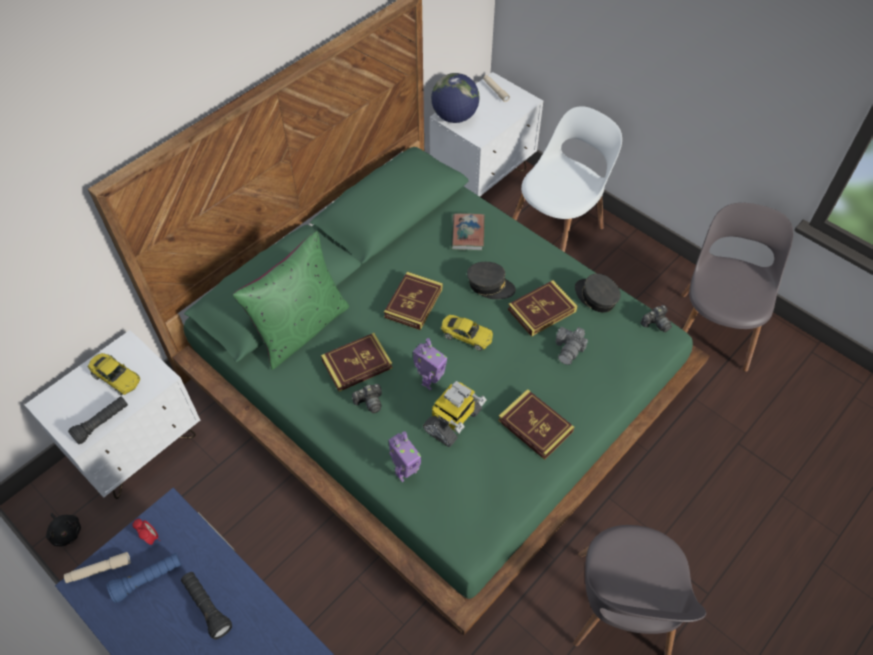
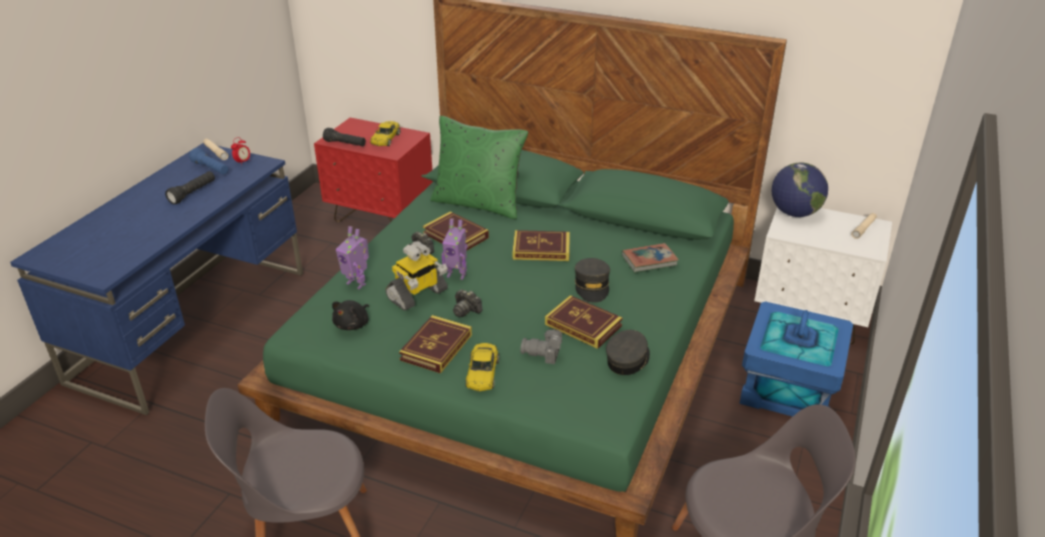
camera: 70 degrees right, 20 degrees down
(66, 532) = (303, 211): black plush toy -> black plush toy (353, 324)
(139, 447) = (381, 217): white nightstand -> red nightstand
(453, 421) = (417, 295): toy robot -> toy robot turned 60 degrees counterclockwise
(466, 335) = (521, 285): yellow toy car -> yellow toy car (482, 373)
(558, 227) = (789, 389): white chair -> blue storage box
(656, 323) = (621, 413): camera -> camera (466, 310)

